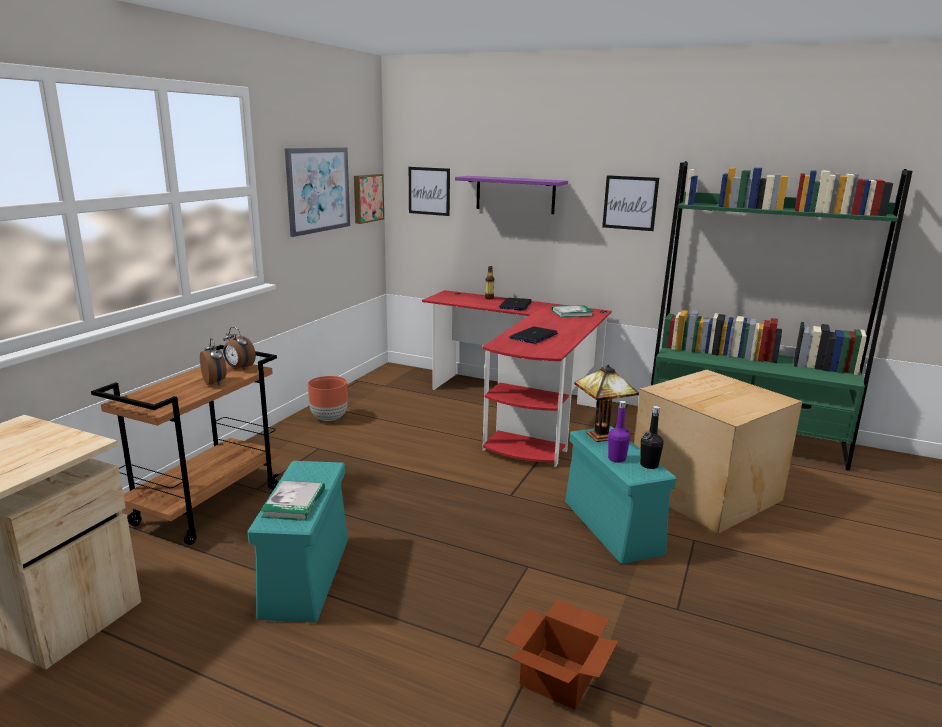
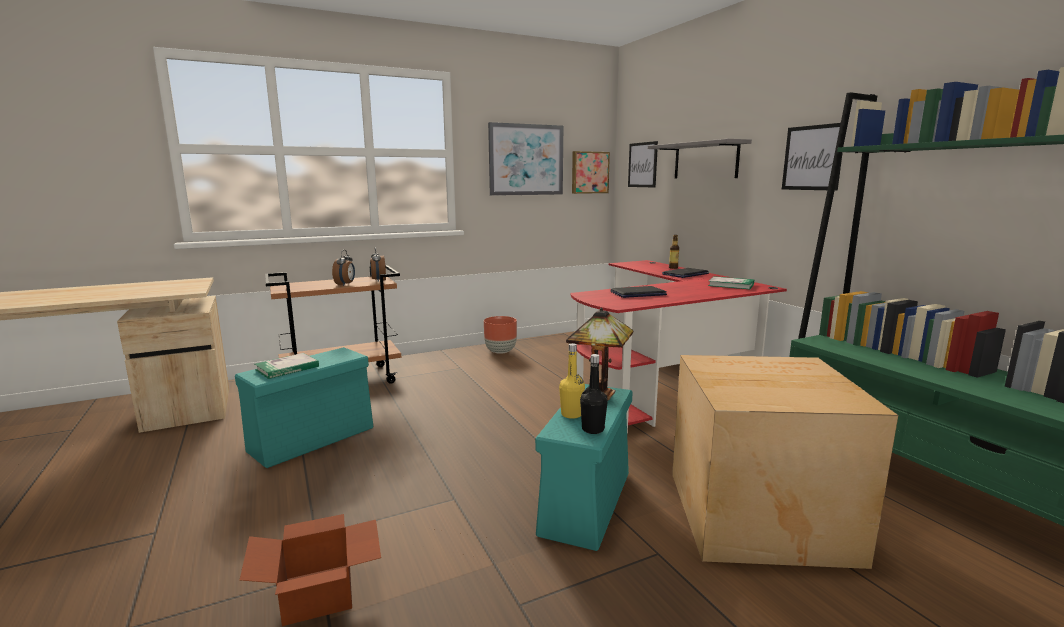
camera: 40 degrees right, 5 degrees down
(515, 194) = (705, 160): purple shelf -> grey shelf
(616, 459) = (571, 414): purple bottle -> yellow bottle

